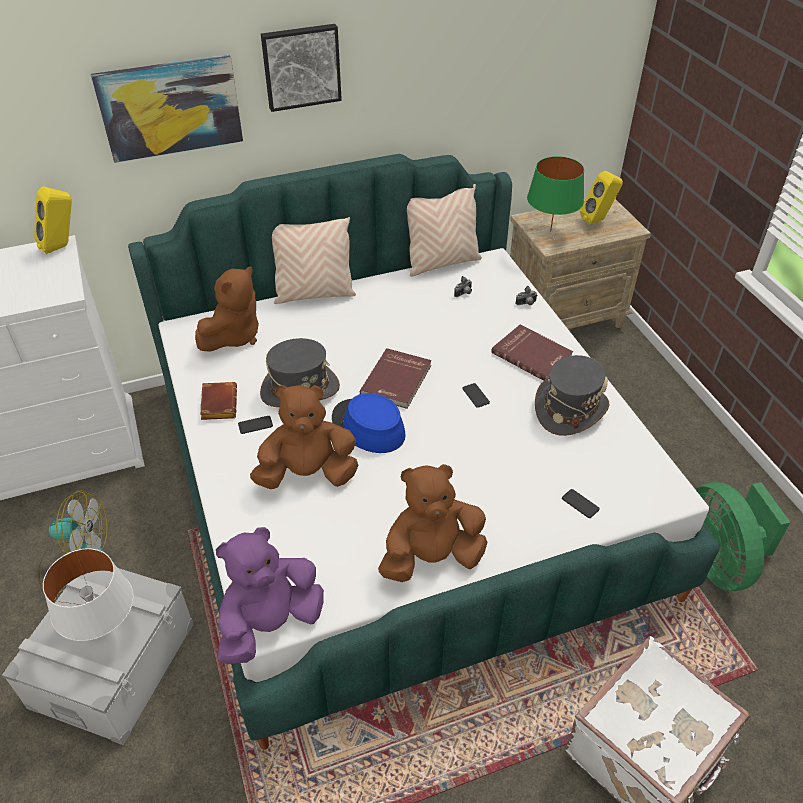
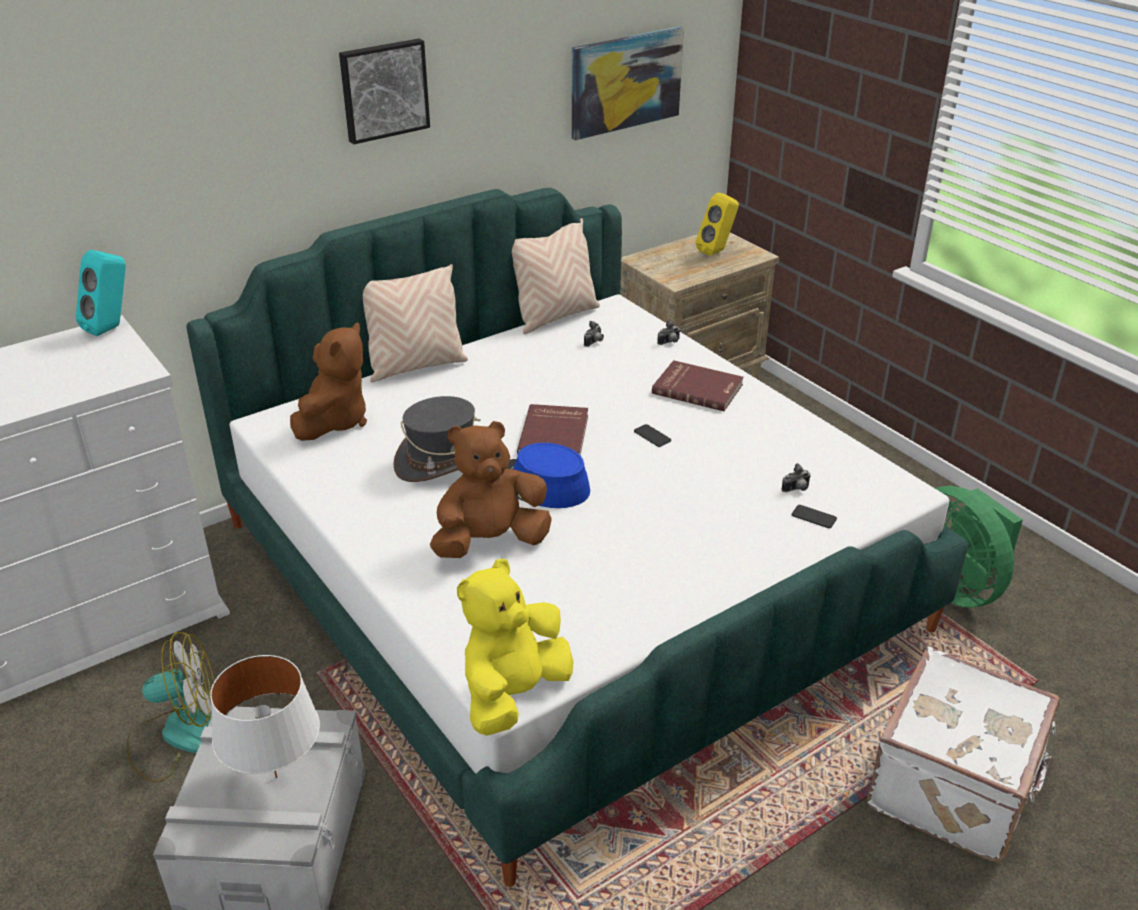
camera: 15 degrees left, 10 degrees down
(62, 246) = (112, 328): yellow speaker -> turquoise speaker
(170, 107) = (237, 146): picture -> picture (625, 82)
(218, 403) = (346, 491): brown book -> none
(255, 425) = (403, 505): phone -> none
(270, 623) = (513, 694): purple plush toy -> yellow plush toy
(431, 557) = (673, 595): brown plush toy -> none
(550, 231) = (669, 268): green table lamp -> none
(570, 409) = (762, 432): grey hat -> none
(576, 473) = (797, 489): none -> camera

